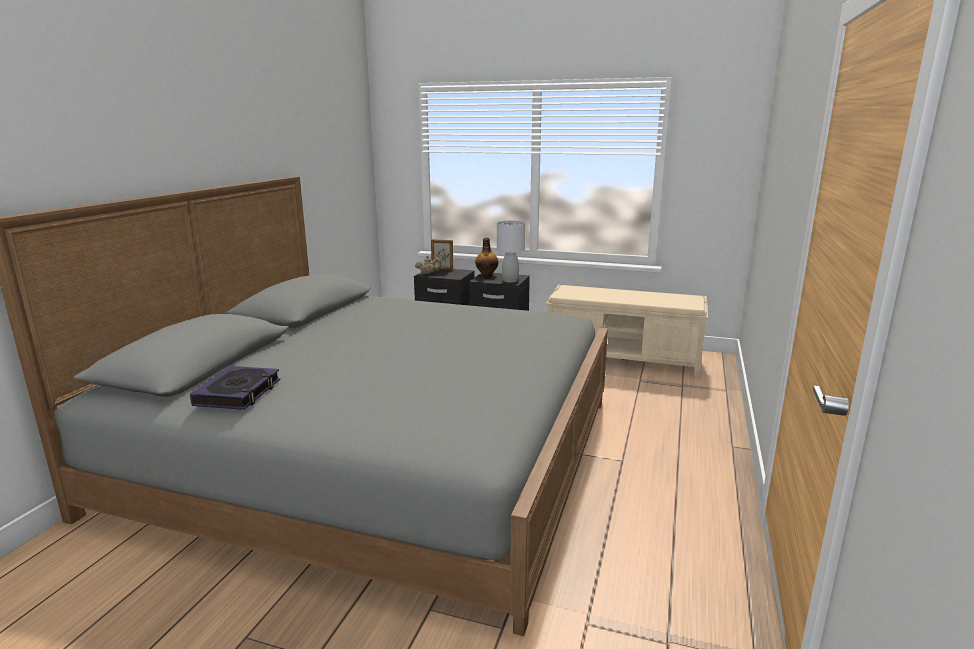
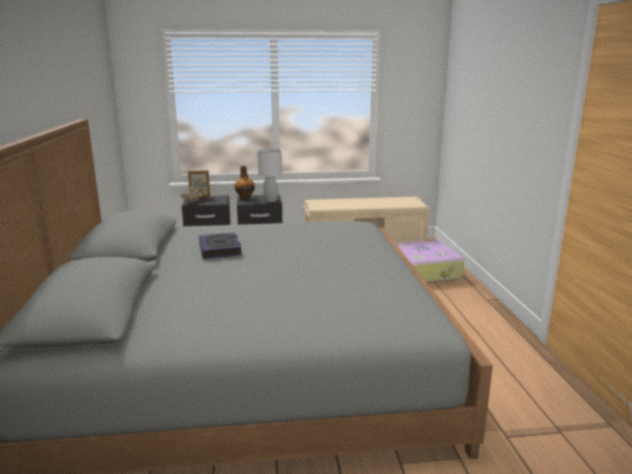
camera: 25 degrees left, 0 degrees up
(238, 393) = (183, 325): book -> book (220, 249)
(680, 394) = (424, 271): none -> suitcase

